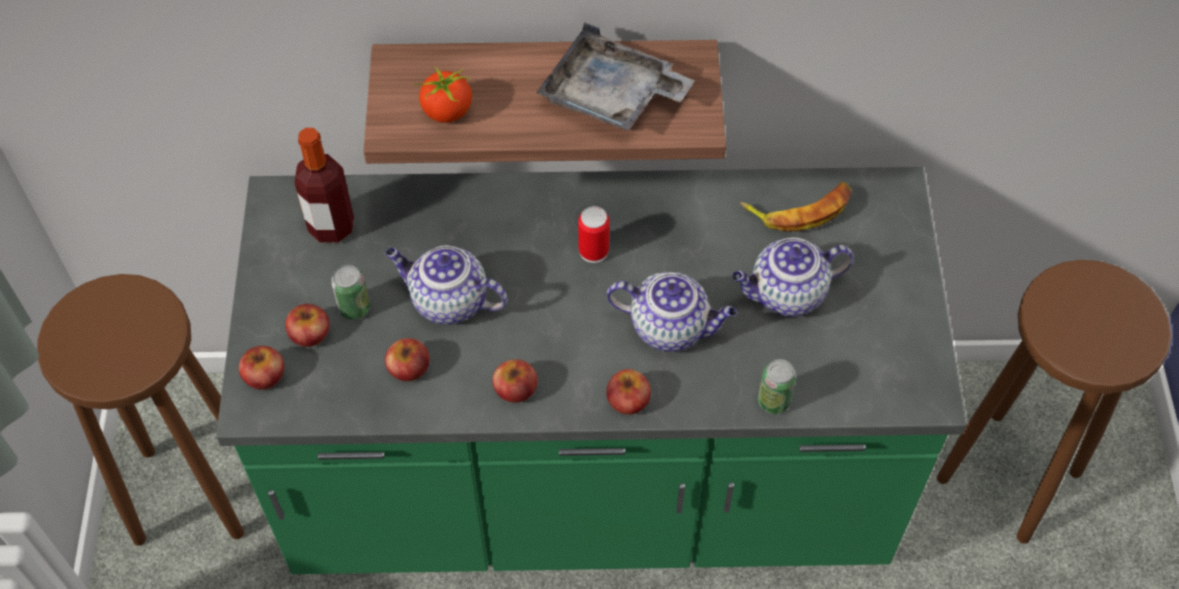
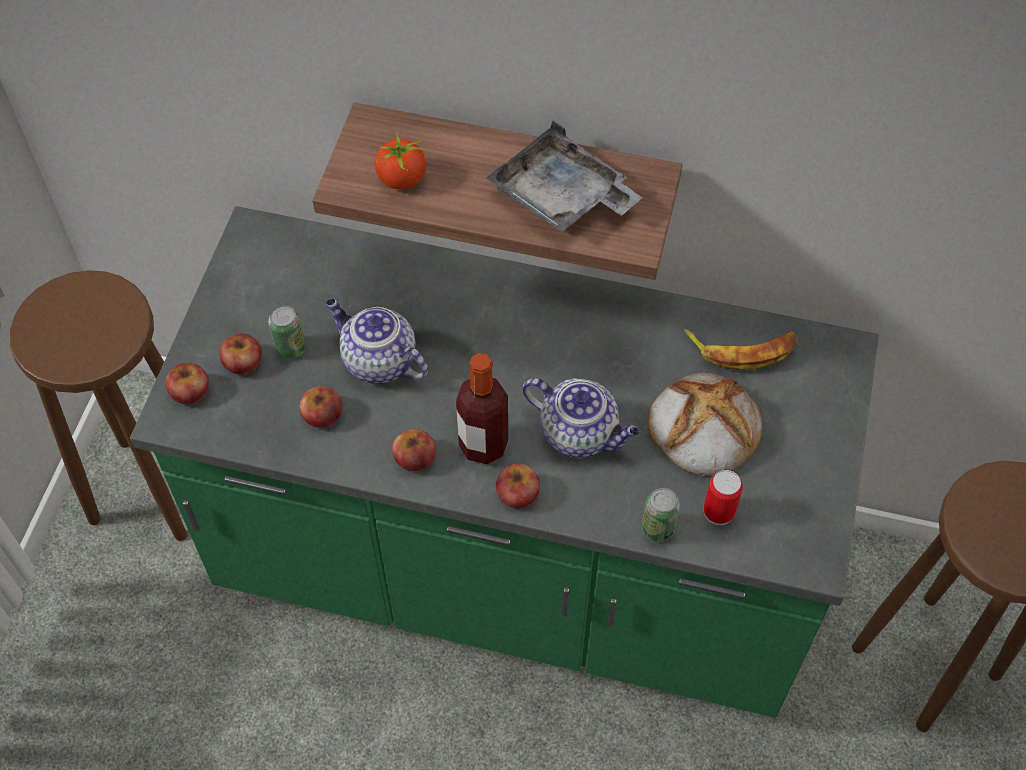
camera: 15 degrees right, 0 degrees up
(331, 226) = (294, 268): bottle -> bottle (483, 445)
(593, 251) = (529, 344): can -> can (718, 511)
(786, 294) = (702, 428): teapot -> bread

